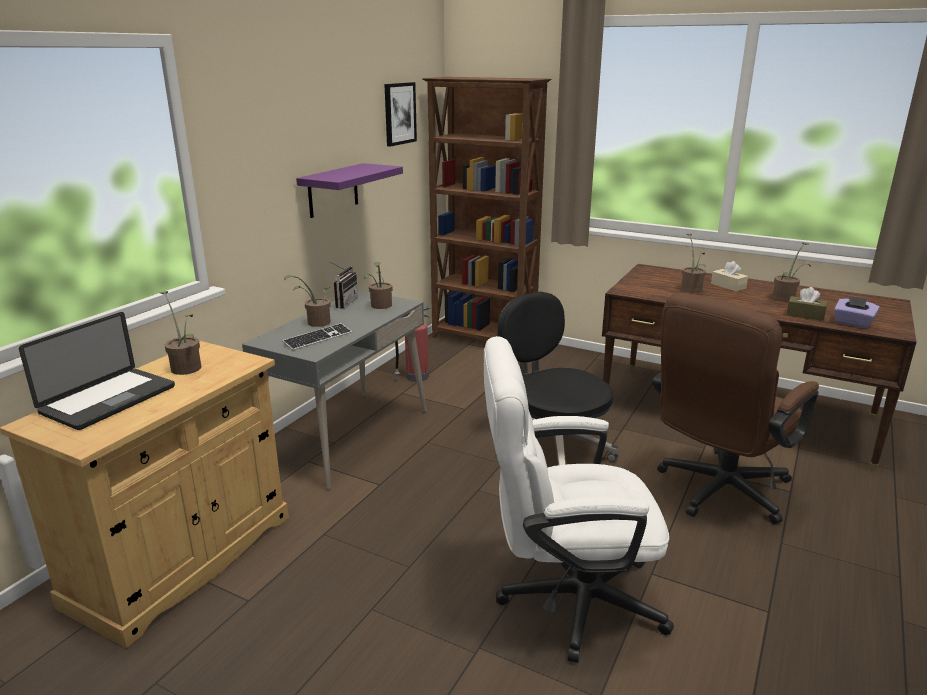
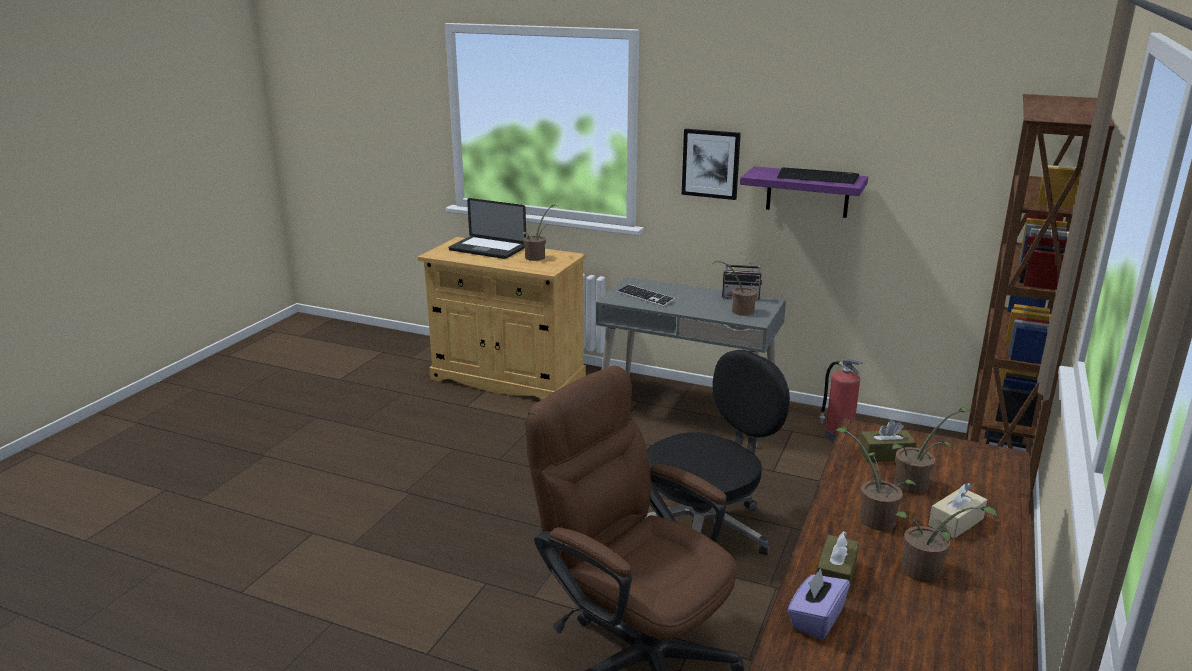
camera: 85 degrees right, 0 degrees up
(315, 323) = (681, 292): potted plant -> potted plant (872, 517)
(360, 170) = (817, 177): none -> keyboard
(399, 113) = (961, 133): picture -> picture (711, 163)
(565, 599) = (455, 531): white office chair -> none
(656, 290) = (885, 455): none -> brown tissue box

